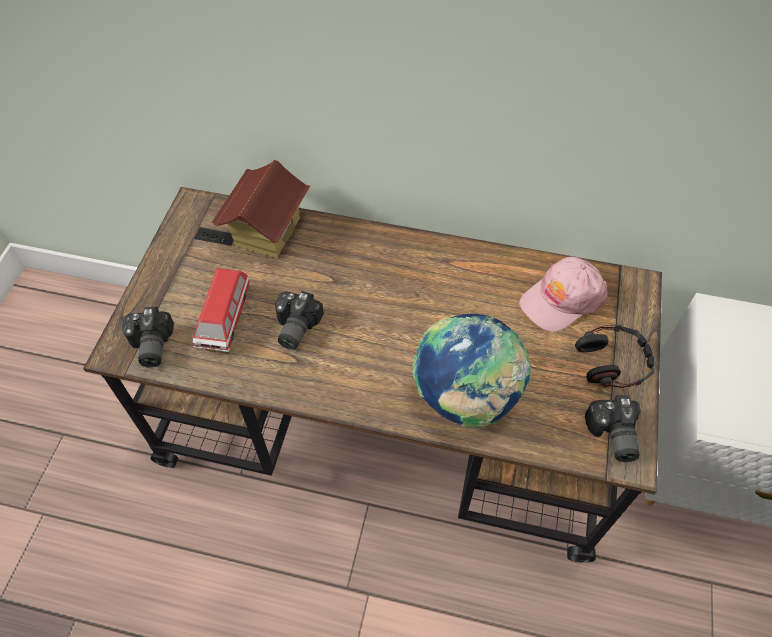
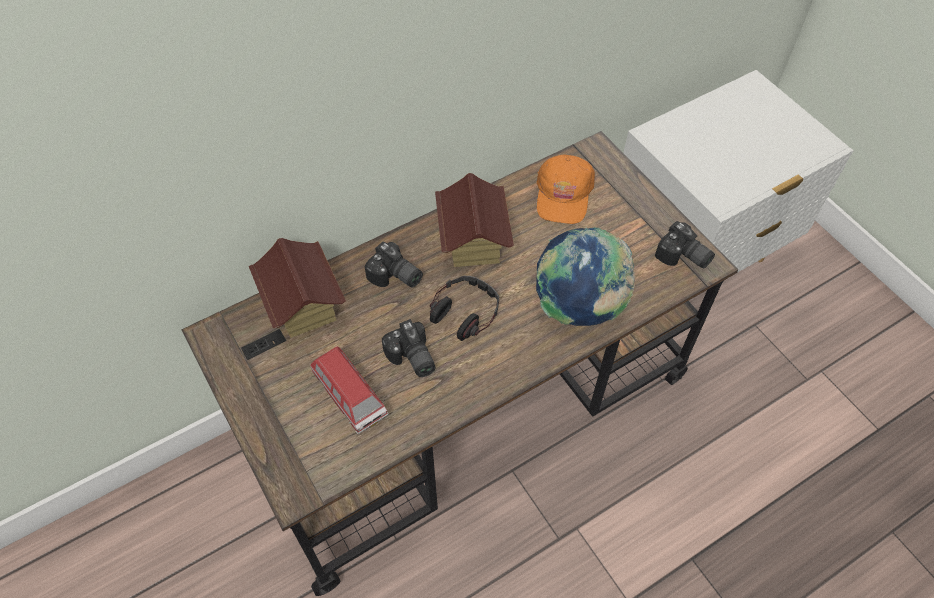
camera: 45 degrees left, 0 degrees up
(149, 346) = (316, 466): camera -> camera (395, 277)
(439, 280) = (472, 243): none -> toy house
(561, 299) = (563, 194): pink cap -> orange cap
(613, 361) = (635, 211): headphones -> headphones (464, 311)

